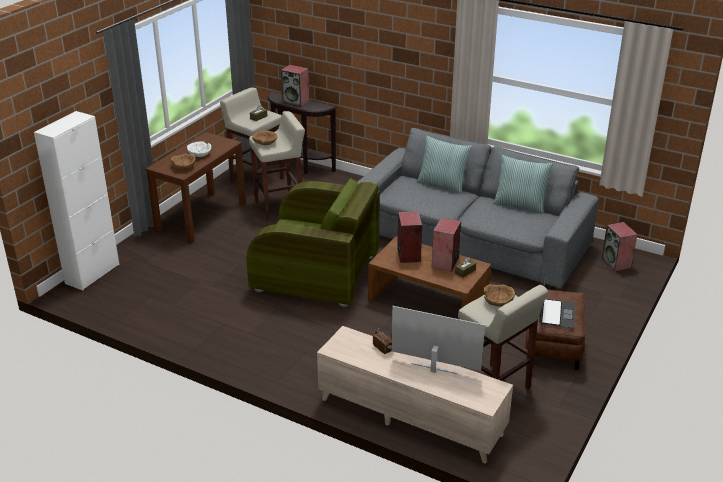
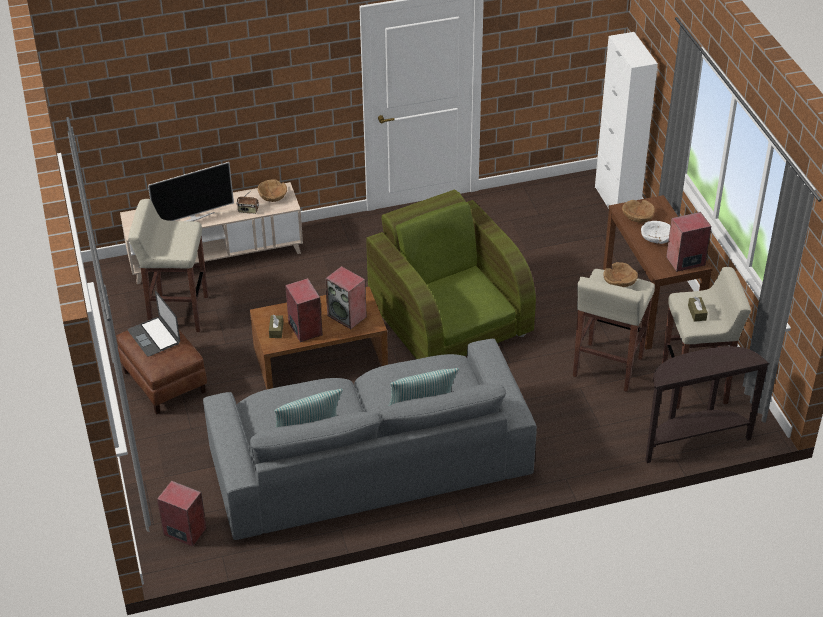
camera: 135 degrees right, 10 degrees up
(296, 101) = (709, 363): speaker -> speaker (685, 261)
(317, 274) = (449, 319): green armchair -> green armchair turned 90 degrees clockwise
(498, 301) = (176, 243): brown bowl -> brown bowl (272, 196)

